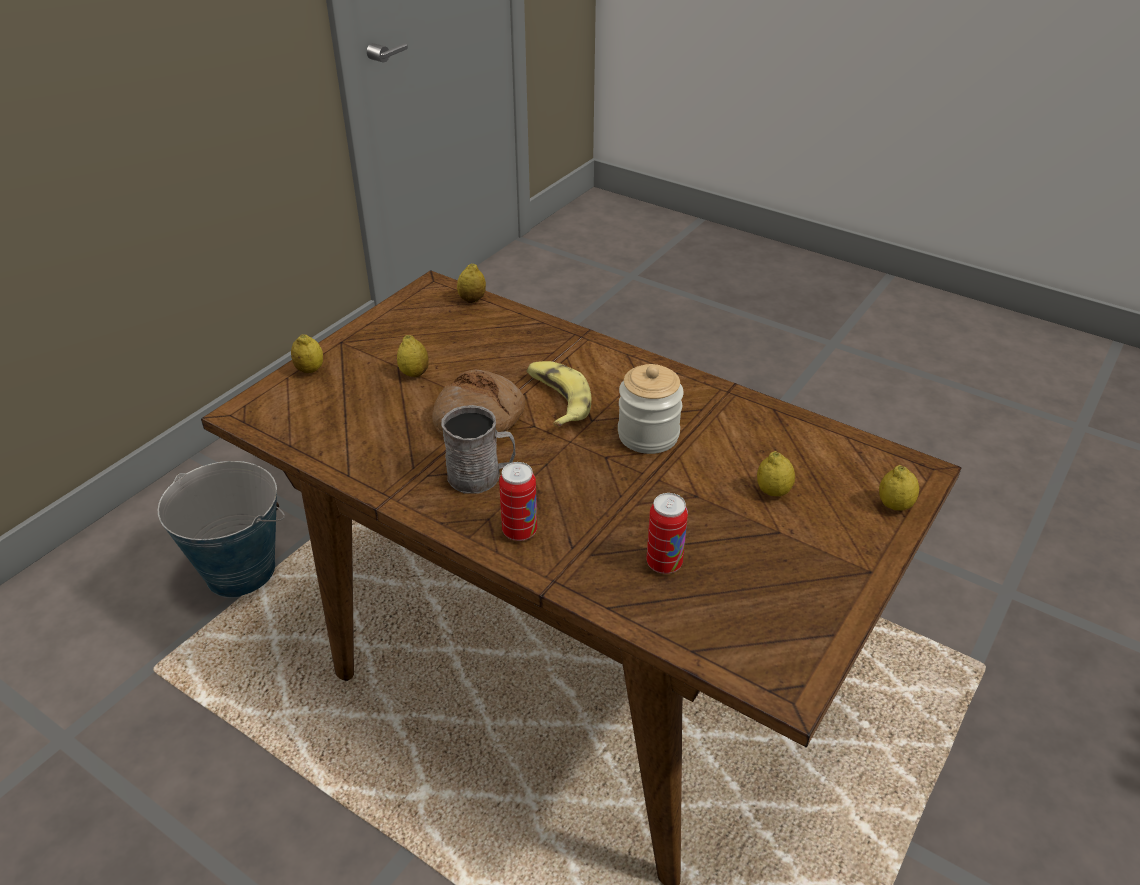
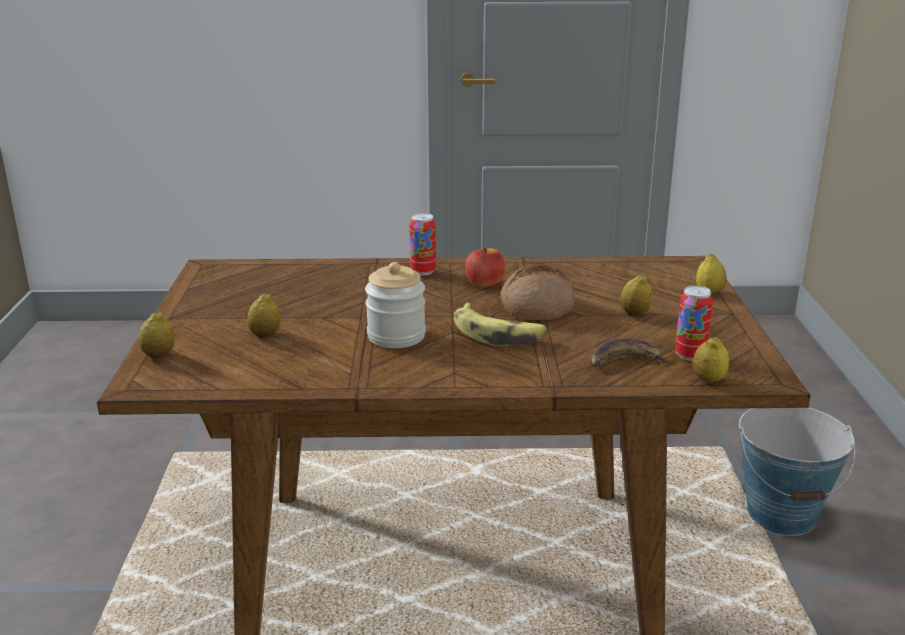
camera: 145 degrees right, 15 degrees down
(481, 476) = (484, 283): grey mug -> apple
(500, 334) = (625, 361): none -> banana
(664, 563) = (316, 284): can -> can (690, 355)

